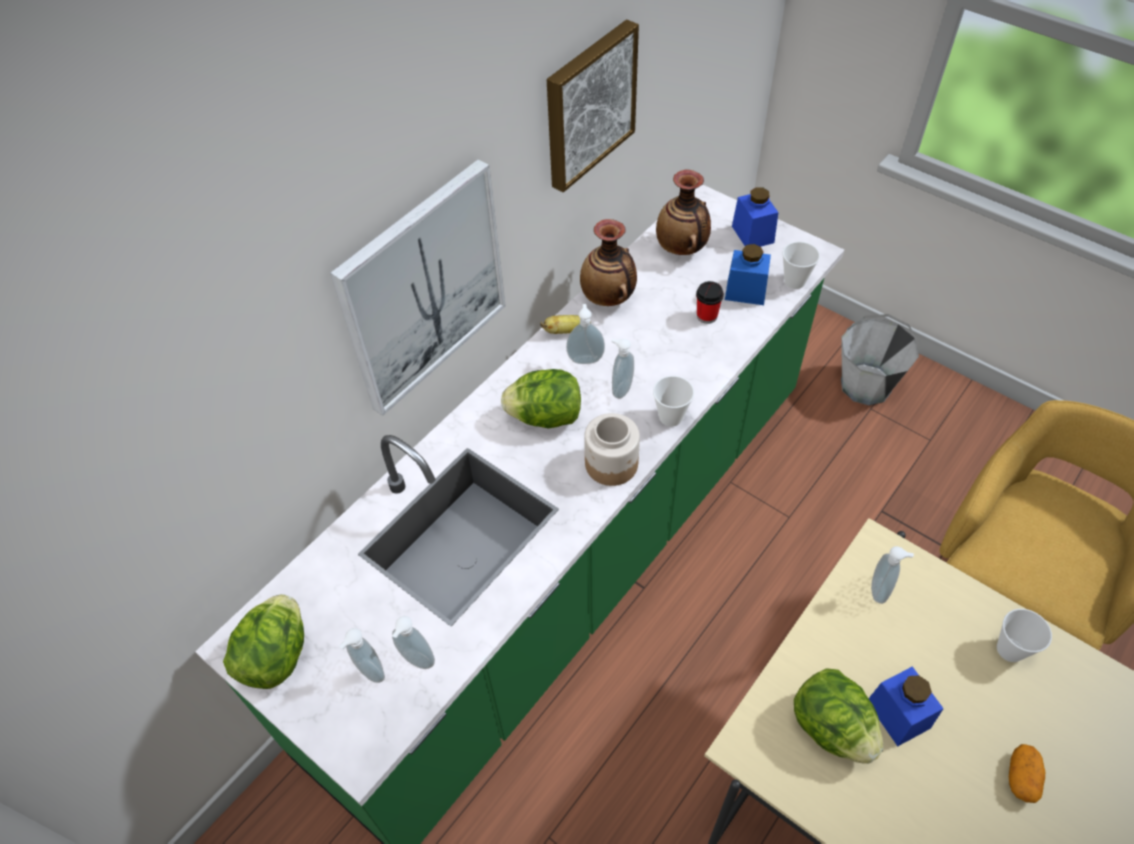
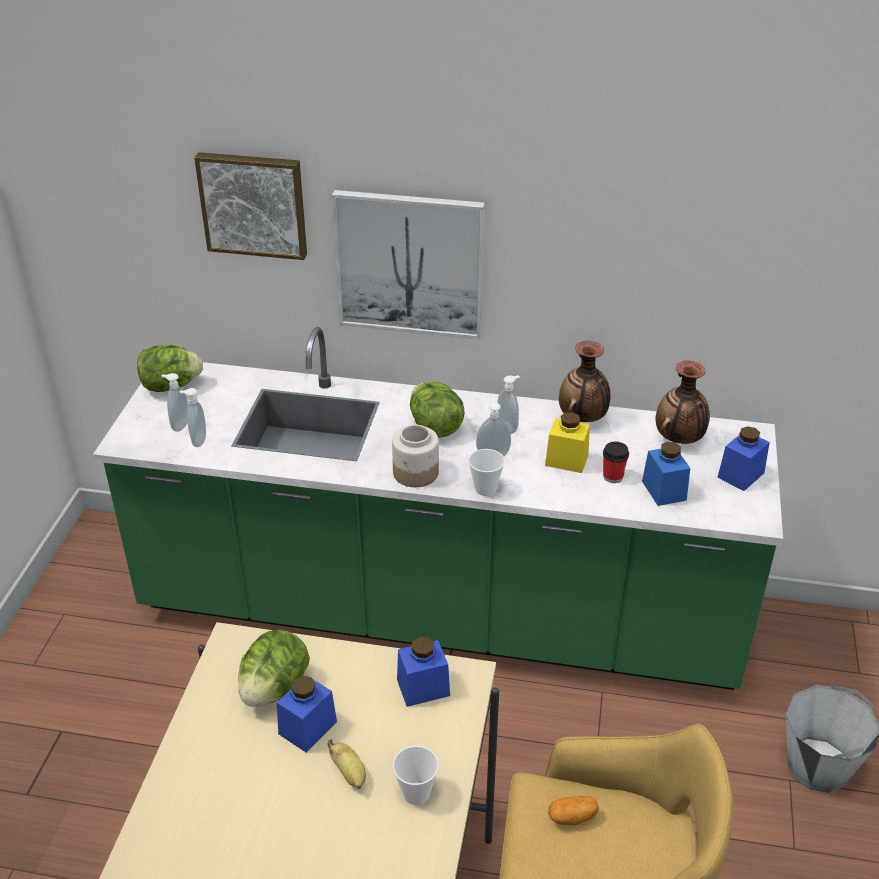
camera: 60 degrees right, 15 degrees down
(566, 331) = (527, 409): banana -> banana (349, 773)
(588, 105) = (621, 240): picture -> picture (254, 204)
(663, 337) = (566, 460): none -> yellow jar
(794, 281) = (706, 517): cup -> none
(880, 590) = (423, 687): soap dispenser -> blue jar
(1021, 777) = (290, 826): potato -> potato (572, 817)

